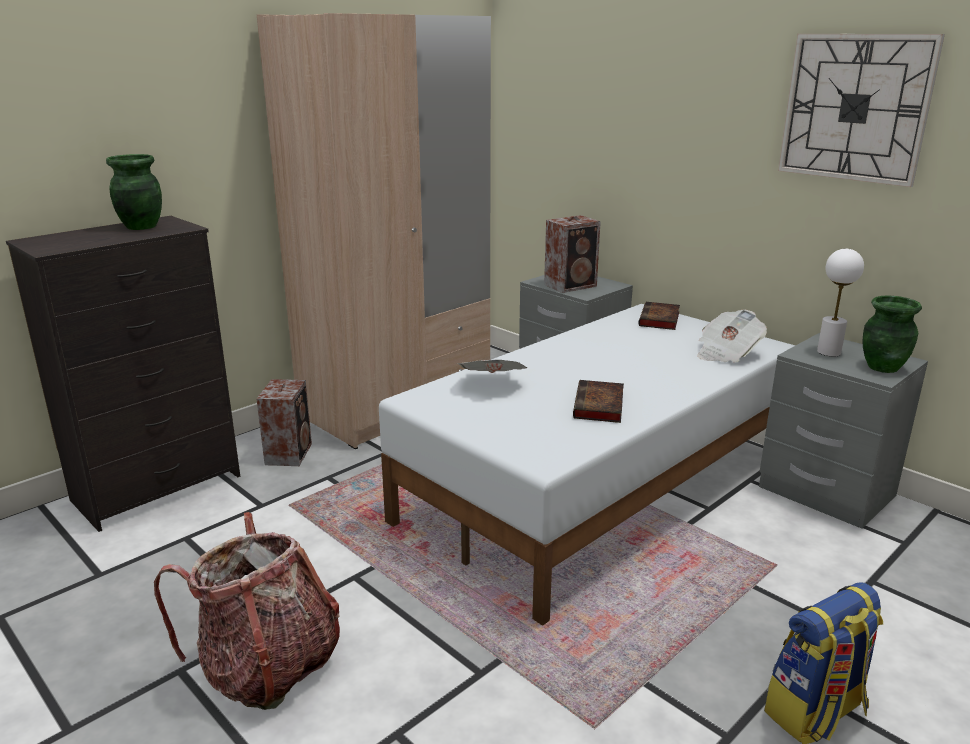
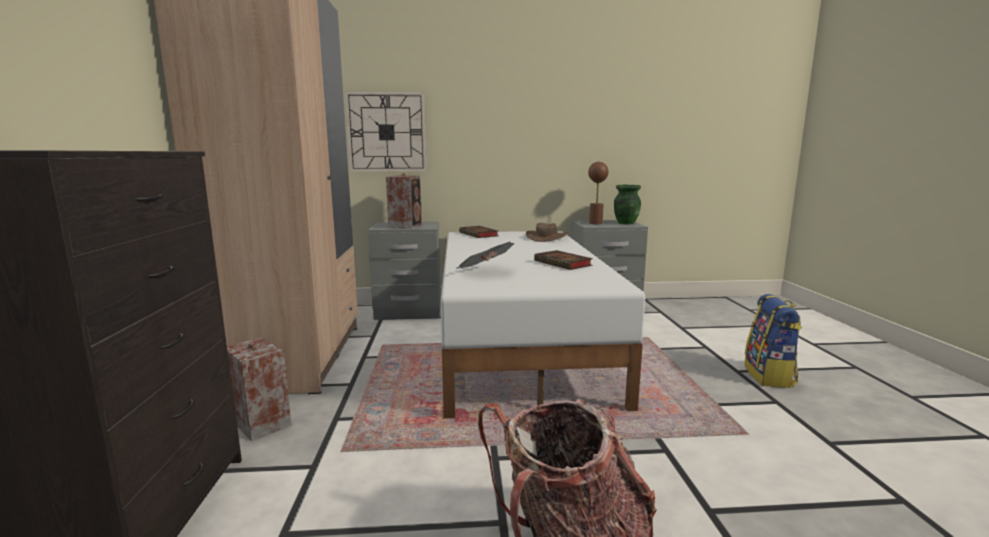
camera: 50 degrees left, 10 degrees down
(141, 227) = (100, 150): green vase -> none
(726, 353) = (546, 237): newspaper -> brown hat
(829, 352) = (596, 223): white table lamp -> brown table lamp
(855, 108) = (573, 89): wall clock -> wall clock (386, 132)

